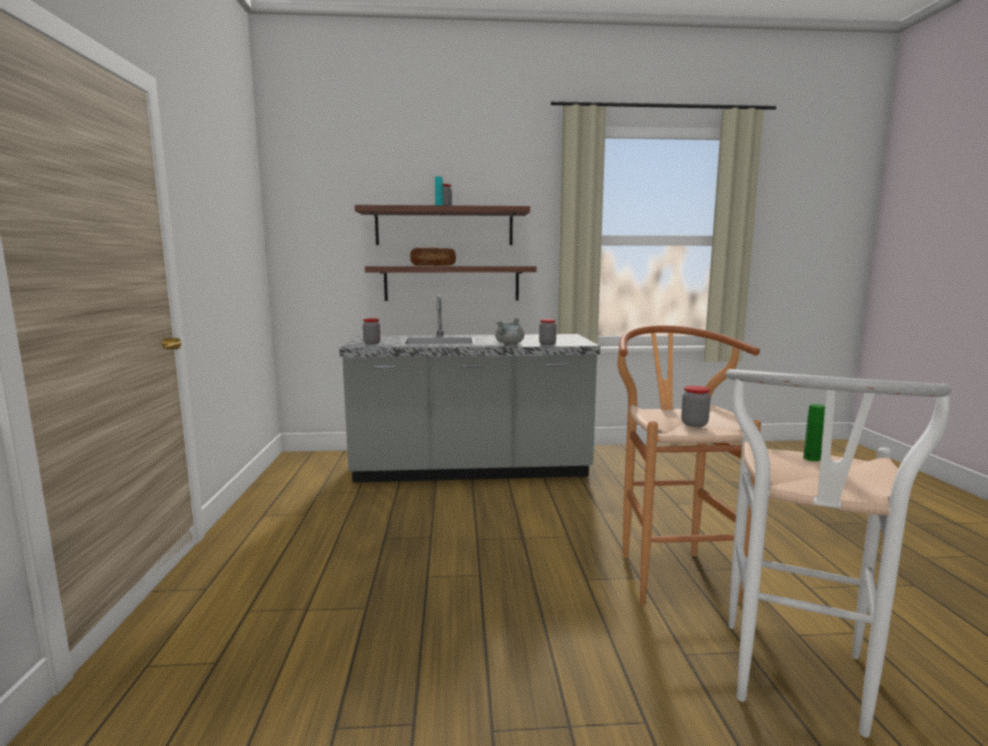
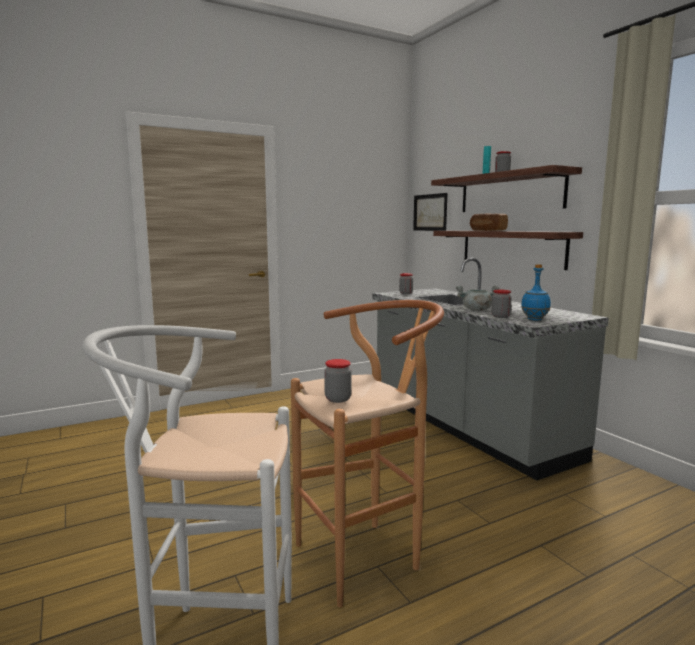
camera: 65 degrees right, 0 degrees up
(314, 243) = (430, 212): none -> picture
(570, 342) = (534, 319): none -> blue bottle
(811, 458) = (259, 444): green bottle -> none

